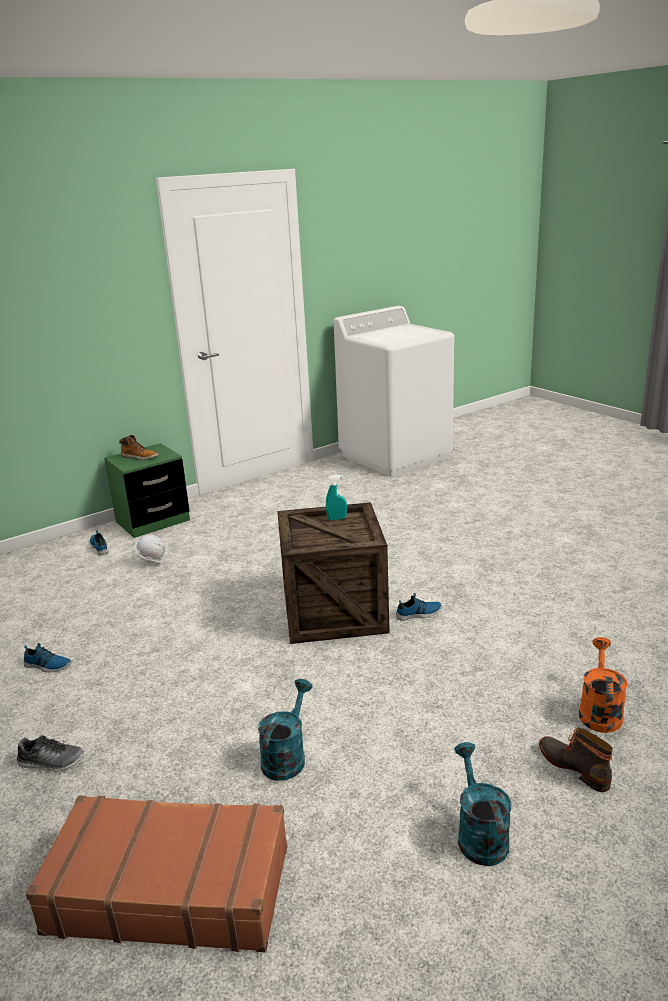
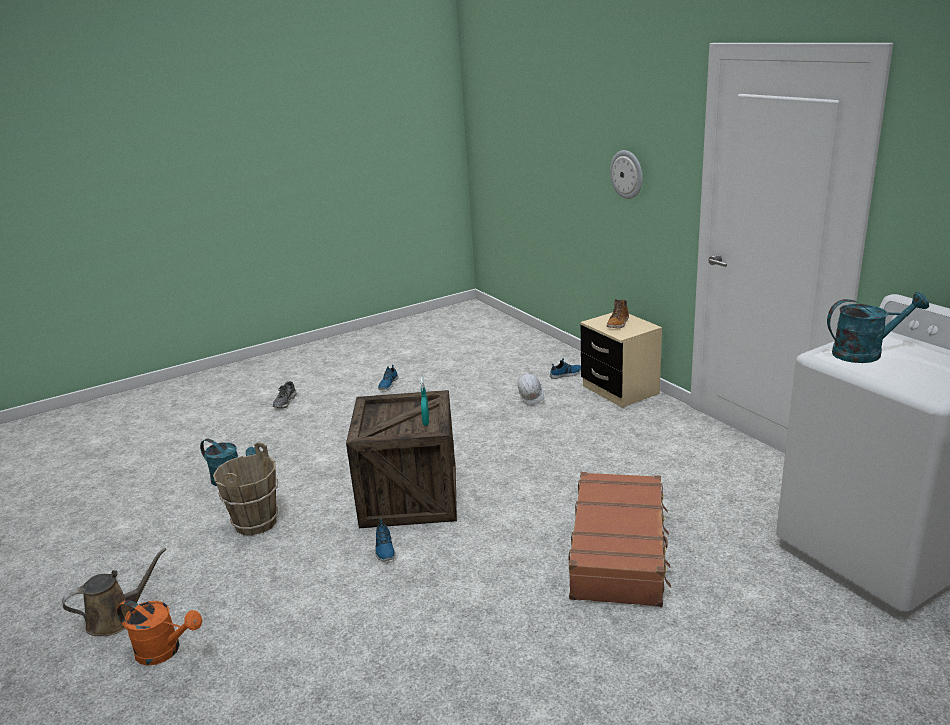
camera: 95 degrees right, 0 degrees up
(79, 318) = (627, 174): none -> wall clock
(153, 521) = (620, 390): green nightstand -> beige nightstand
(169, 887) = (161, 448): brown suitcase -> brown suitcase (619, 550)
(387, 706) = (255, 523): none -> brown bucket
(479, 834) = (100, 557): turquoise watering can -> turquoise watering can (865, 353)
(575, 766) = (117, 618): boot -> brown watering can

